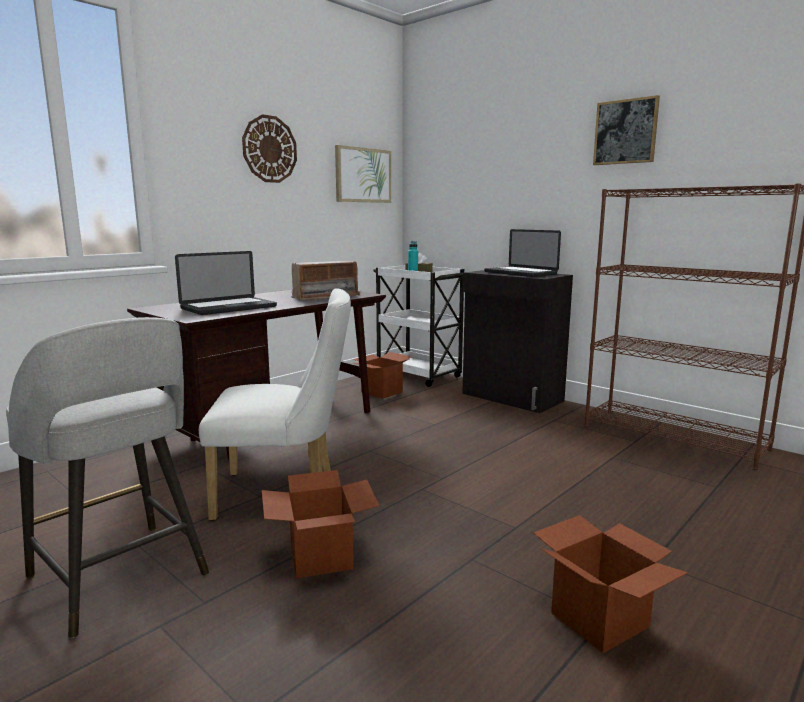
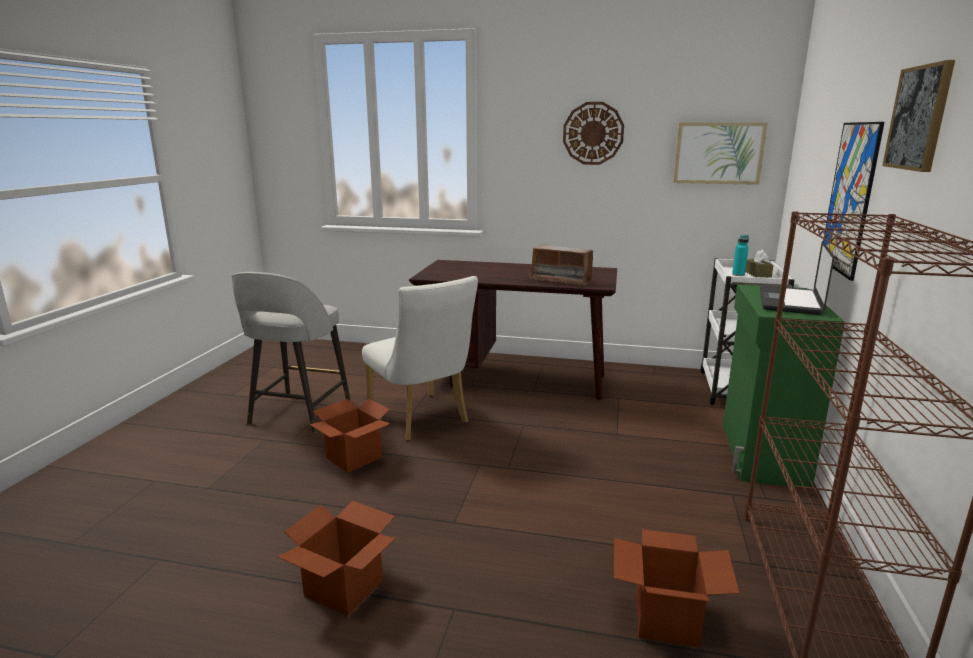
camera: 60 degrees right, 5 degrees up
(229, 308) = (473, 273): laptop -> none
(382, 392) = (656, 390): cardboard box -> cardboard box (666, 619)
(512, 398) = (761, 454): black cabinet -> green cabinet
(539, 194) = (850, 198): none -> picture

